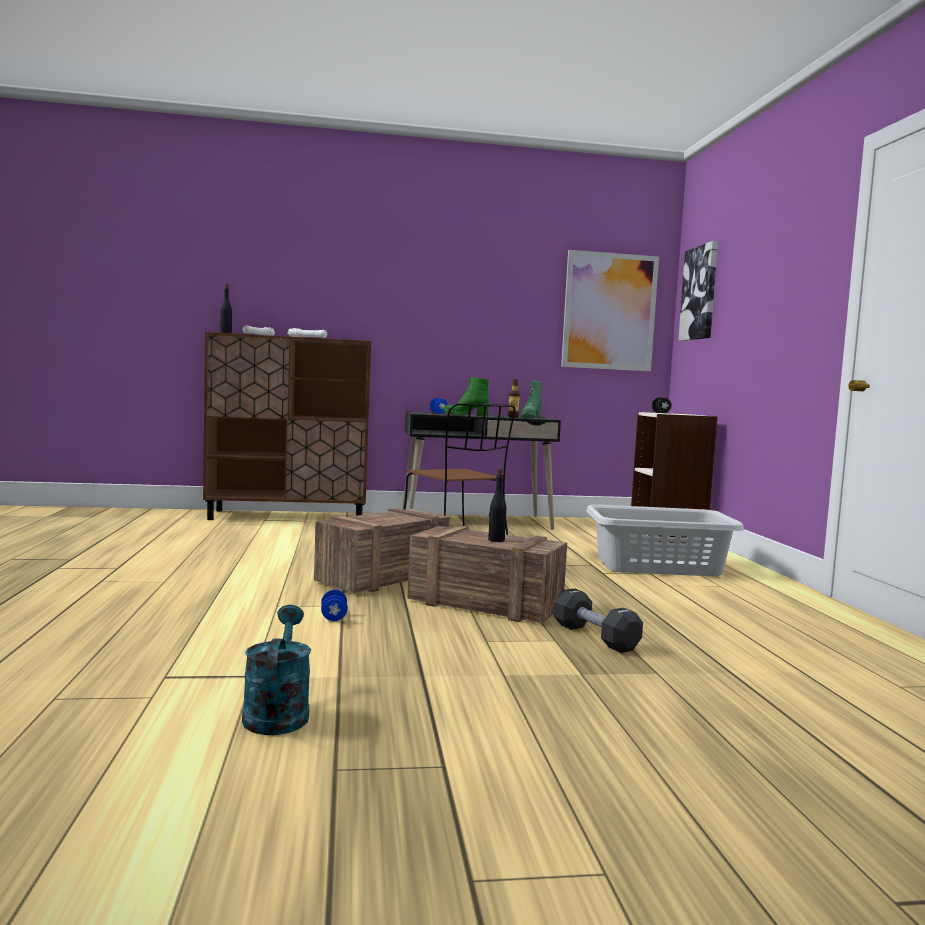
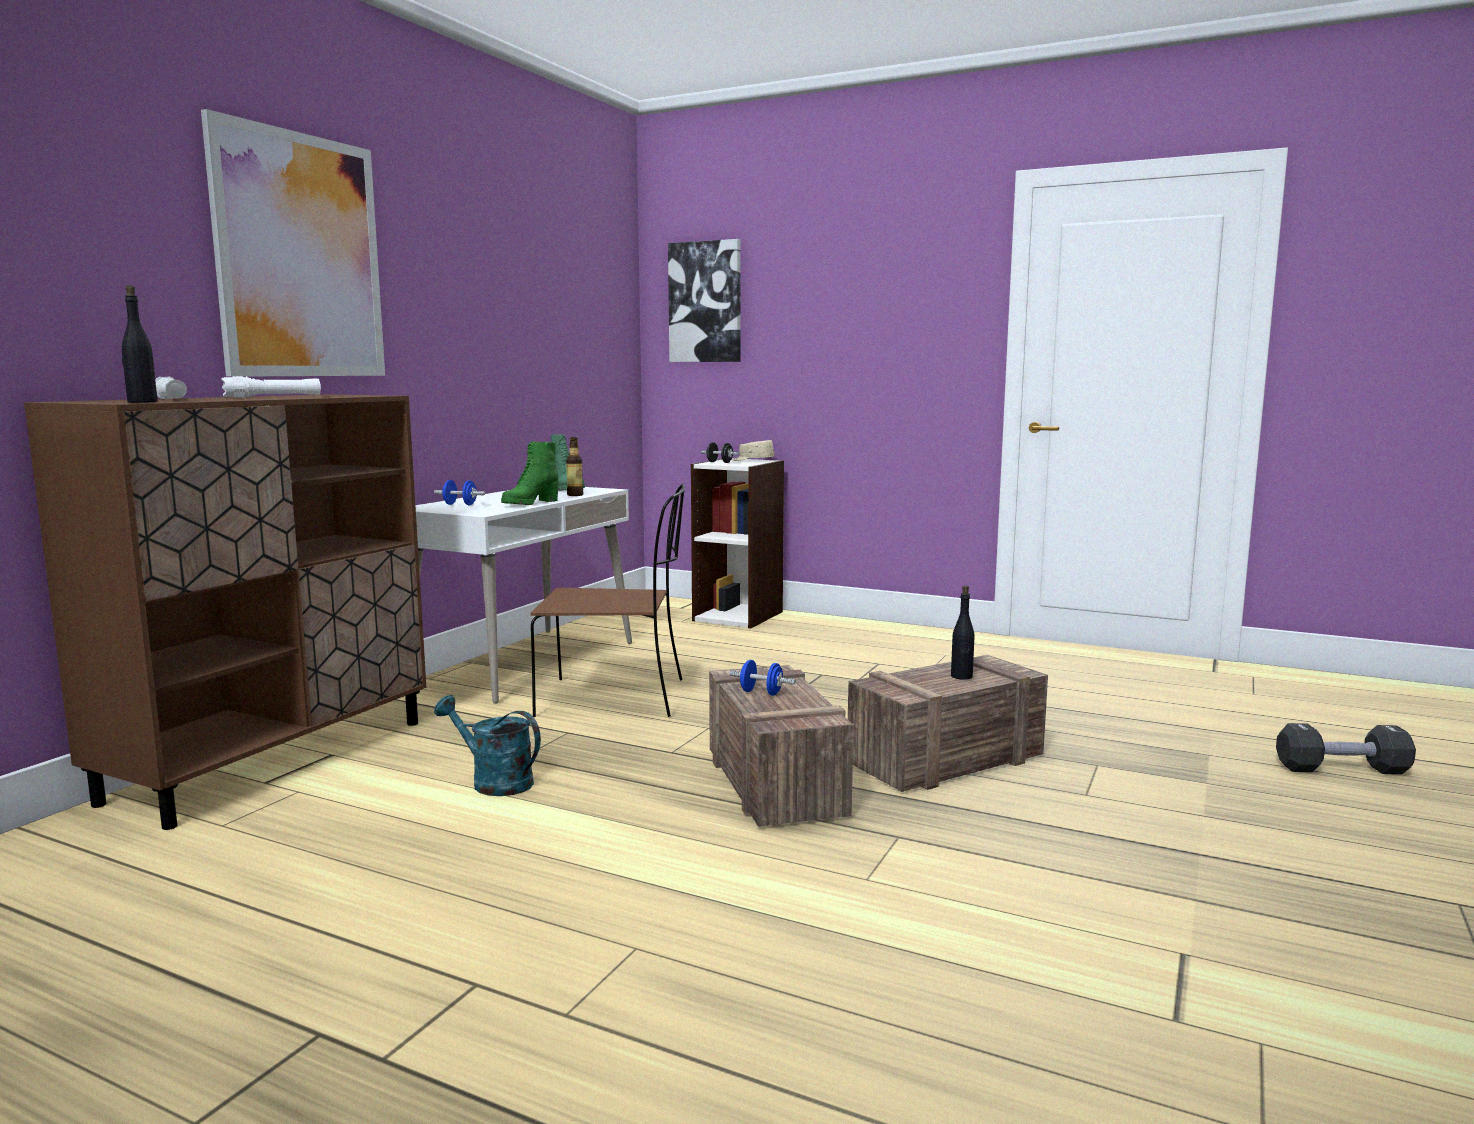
camera: 55 degrees left, 5 degrees up
(277, 712) = (1319, 961): turquoise watering can -> turquoise watering can (493, 782)
(333, 617) = (950, 853): blue dumbbell -> blue dumbbell (761, 693)
(475, 521) = (524, 663): black desk -> white desk
(595, 637) = (1093, 746): black dumbbell -> black dumbbell (1342, 769)
(609, 311) = (590, 322): picture -> picture (300, 256)
(659, 566) = (854, 653): grey laundry basket -> none
(692, 414) = (752, 460): none -> beige cap

